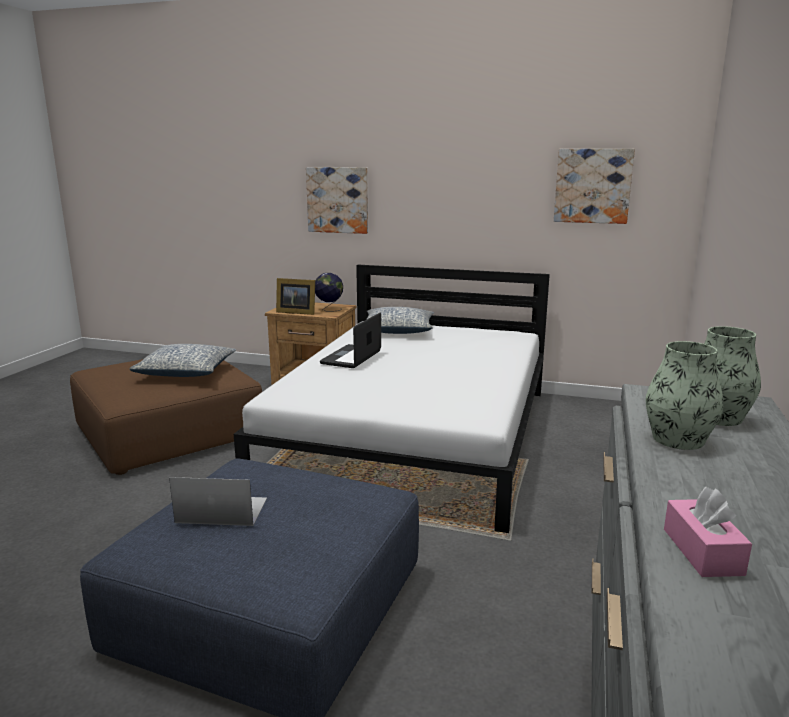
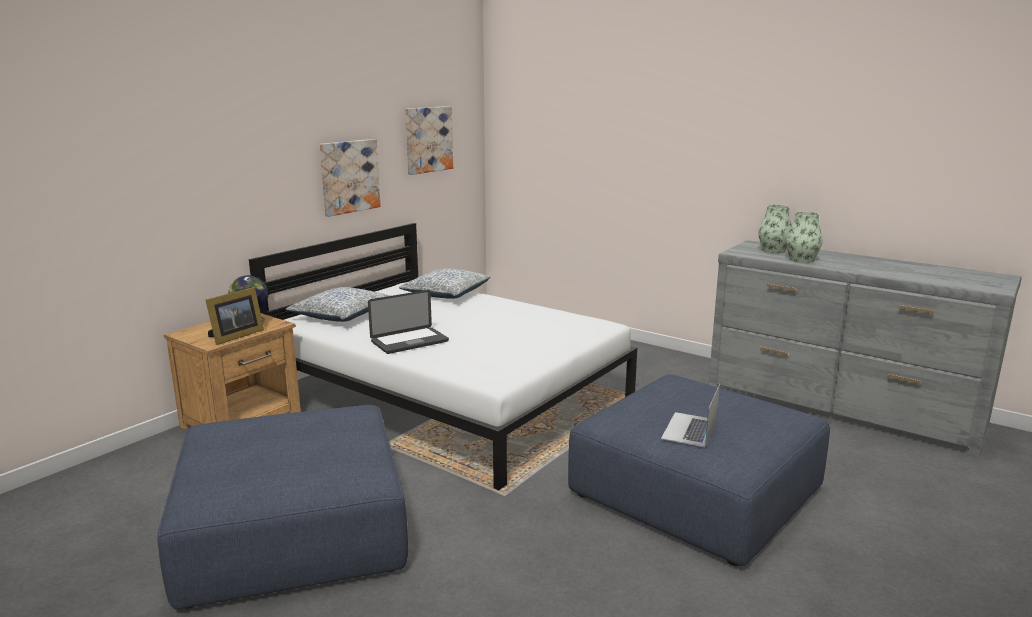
camera: 70 degrees left, 0 degrees up
(169, 431) = (291, 529): brown ottoman -> blue ottoman
(187, 372) = (307, 433): pillow -> pillow (446, 294)
(338, 200) = (211, 184): picture -> picture (349, 176)
(351, 357) = (409, 342): laptop -> laptop turned 75 degrees counterclockwise
(702, 551) = (908, 275): pink tissue box -> none

